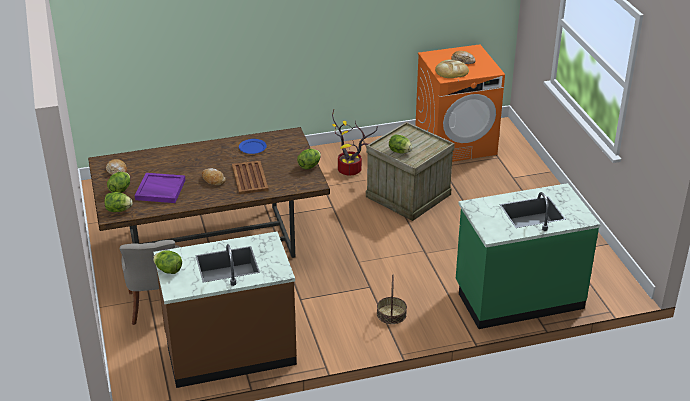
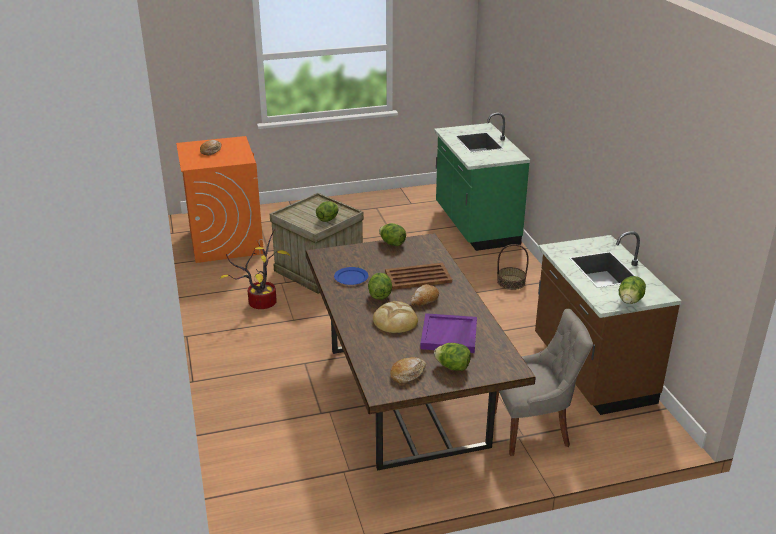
camera: 90 degrees left, 5 degrees down
(118, 210) = (499, 364): lettuce -> lettuce (380, 295)
(451, 71) = (232, 156): bread -> bread (395, 320)

